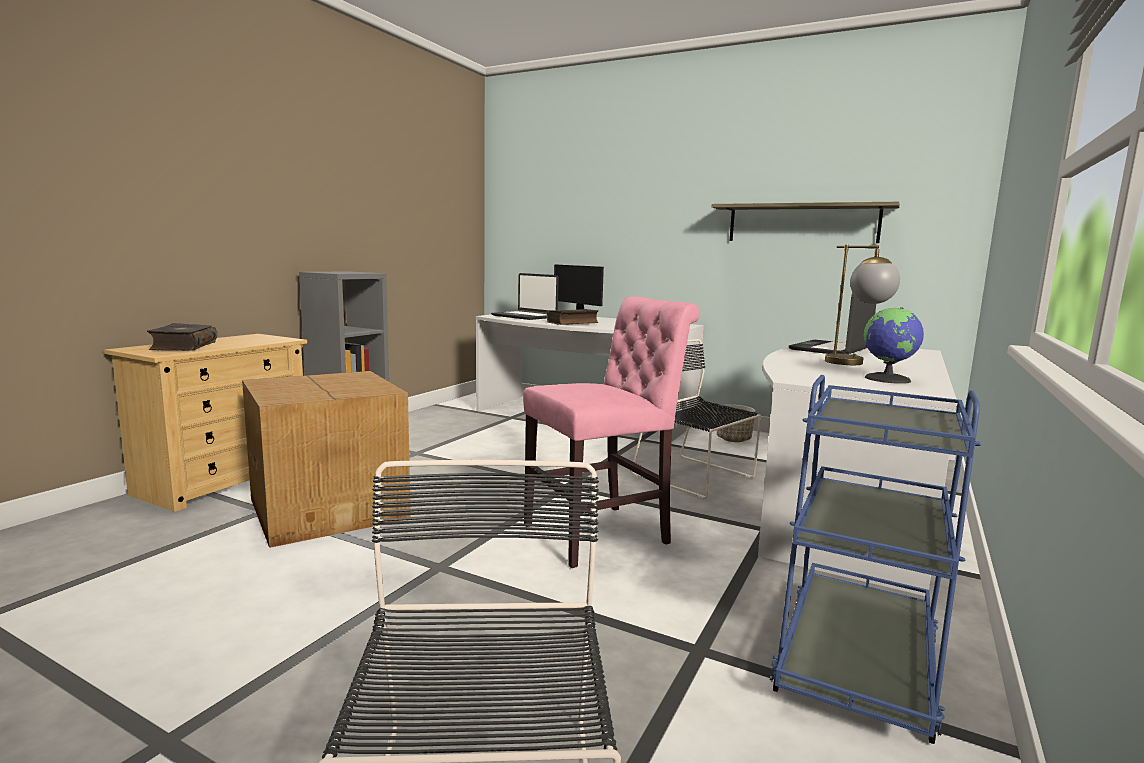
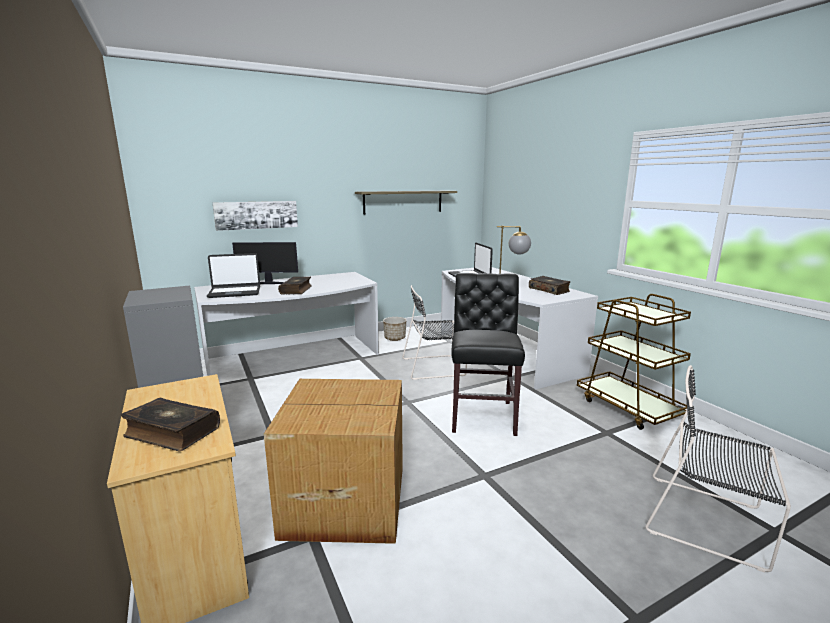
camera: 55 degrees left, 5 degrees up
(591, 235) = (256, 215): none -> picture
(603, 534) = (483, 414): pink chair -> black chair
(856, 664) = (628, 407): blue cart -> brown cart
(888, 379) = (549, 290): globe -> book

